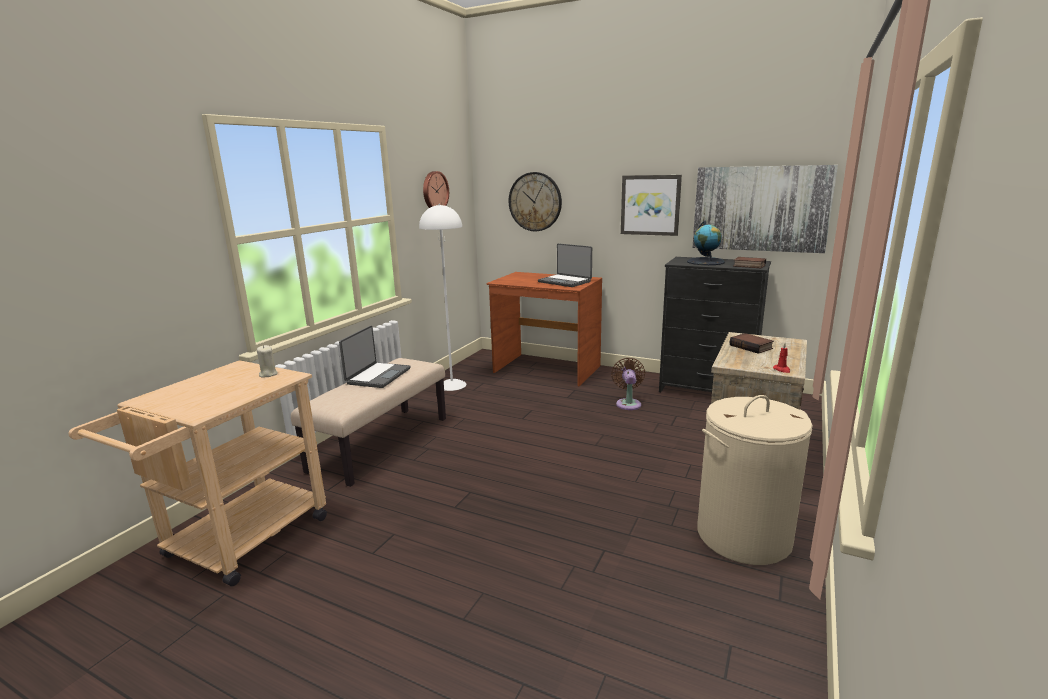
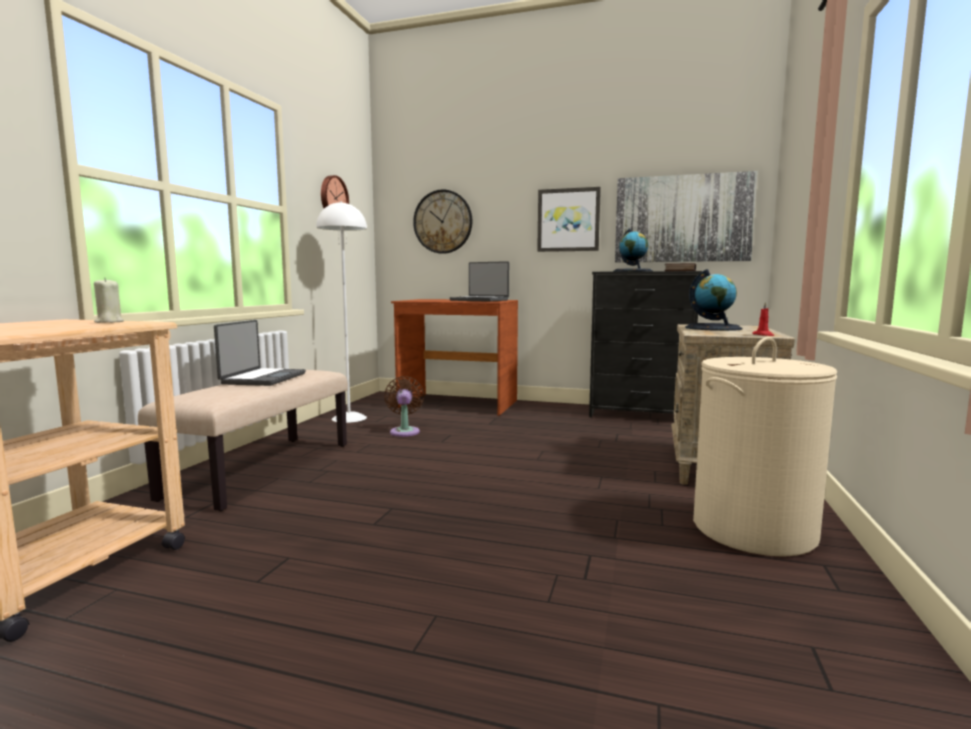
camera: 10 degrees left, 10 degrees down
(628, 403) = (560, 426): brown fan -> brown fan (405, 431)
(752, 347) = (713, 328): book -> globe

